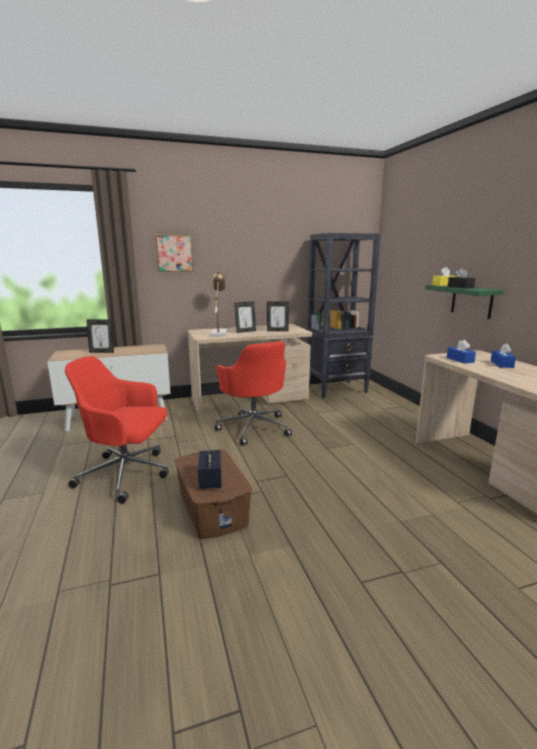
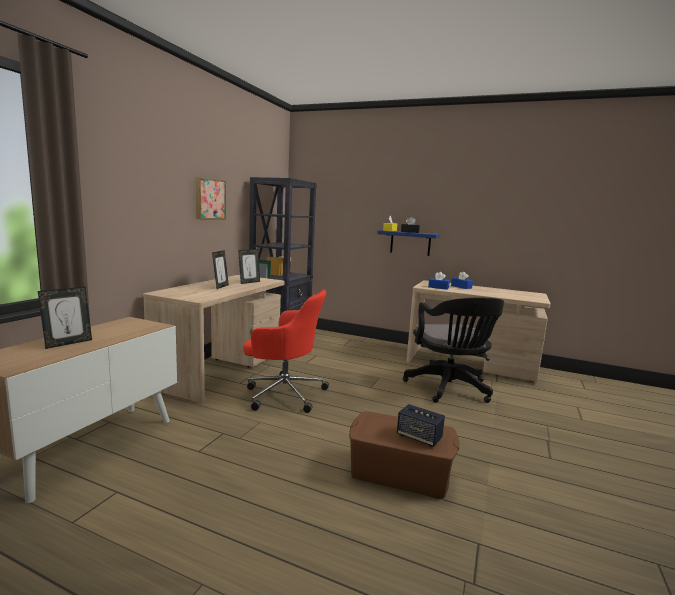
camera: 50 degrees left, 5 degrees down
(127, 474) = (262, 495): red office chair -> none
(174, 253) = (124, 186): picture -> picture (209, 199)
(219, 333) = (198, 292): table lamp -> none
(404, 480) = (450, 389): none -> black office chair
(471, 301) = (410, 243): green shelf -> blue shelf

